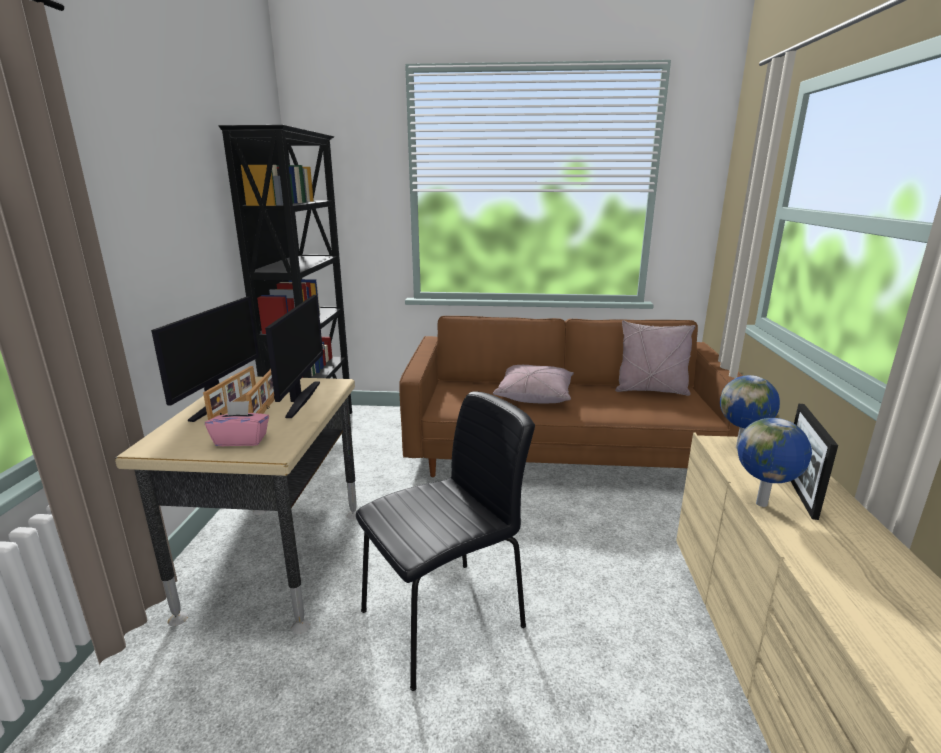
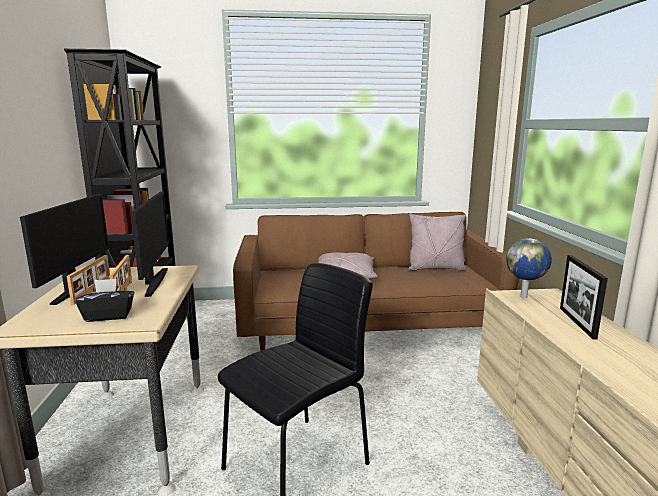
camera: 10 degrees left, 5 degrees down
(241, 440) = (108, 316): pink tissue box -> black tissue box
(763, 504) = (554, 332): globe -> none

